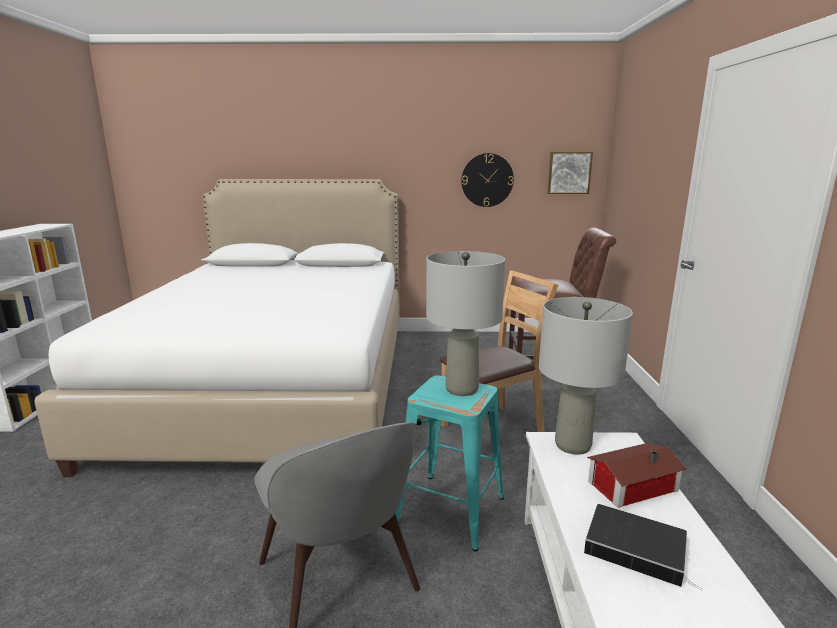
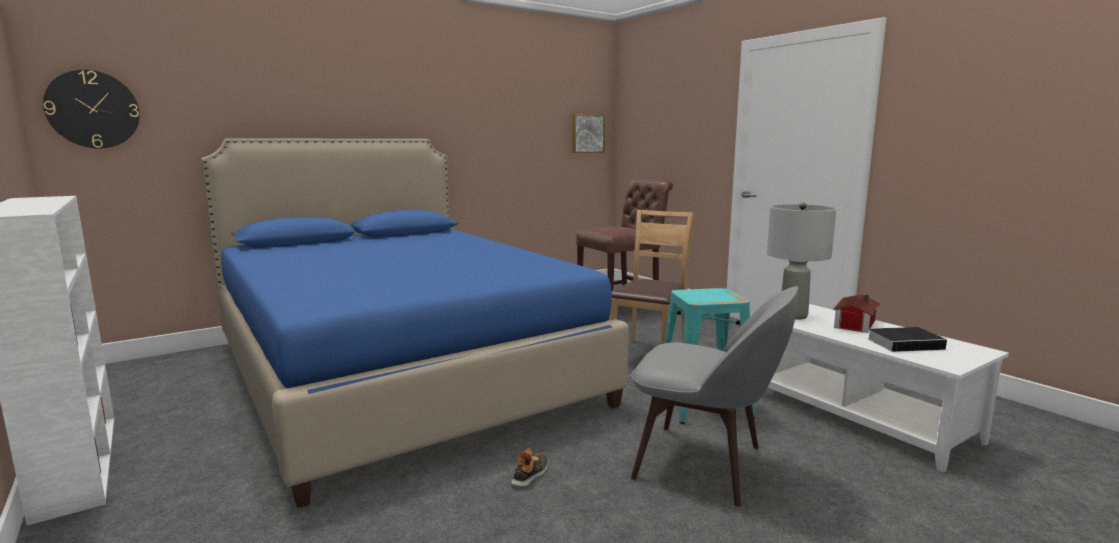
camera: 35 degrees left, 5 degrees down
(205, 518) = (530, 474): none -> shoe
(277, 384) = (399, 372): white bed -> blue bed
(462, 389) = (708, 292): grey table lamp -> none
(487, 180) = (522, 140): wall clock -> wall clock (93, 109)

